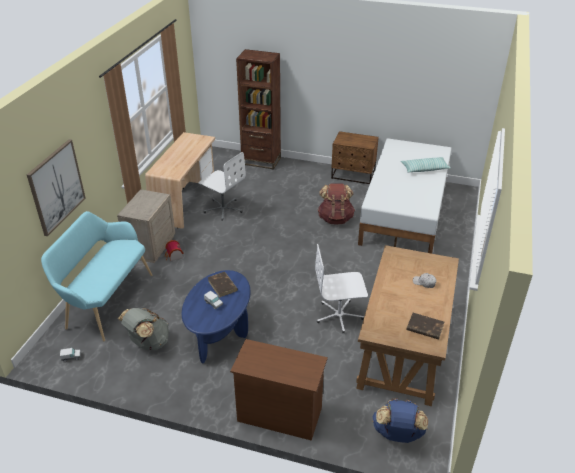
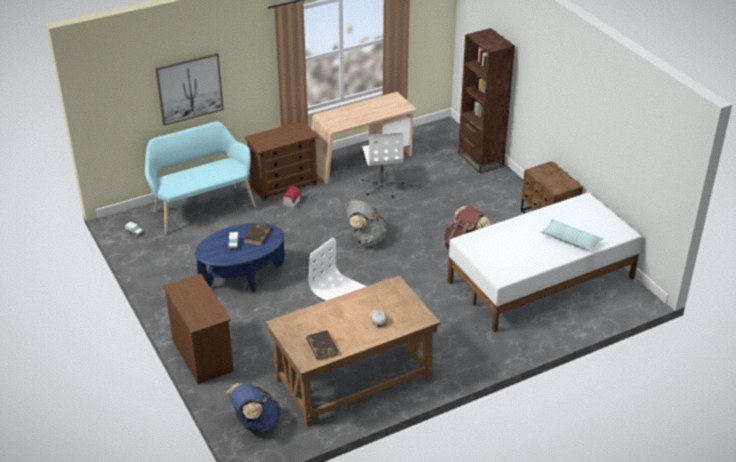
camera: 45 degrees right, 0 degrees up
(148, 342) = (189, 253): grey backpack -> grey backpack (366, 239)
(150, 246) = (284, 184): beige nightstand -> brown dresser

